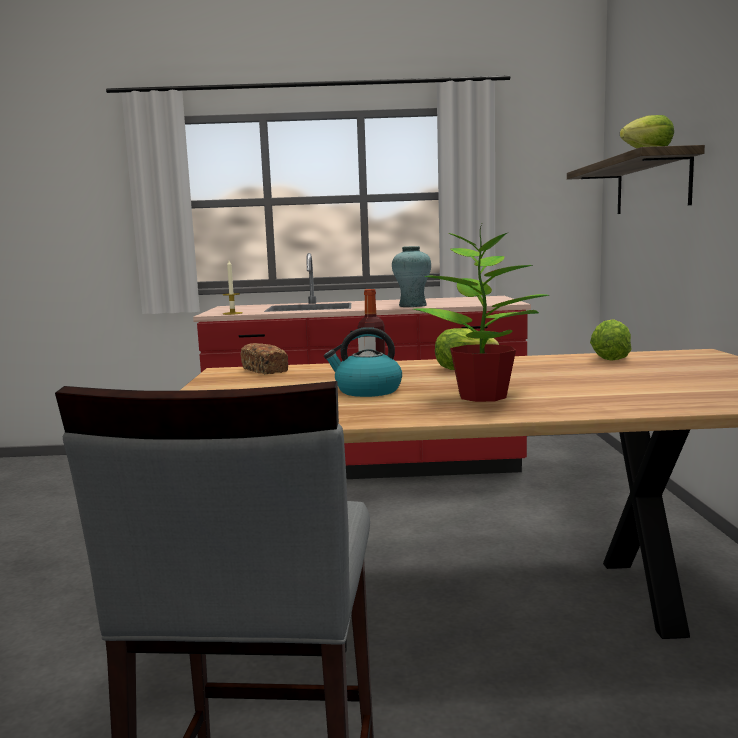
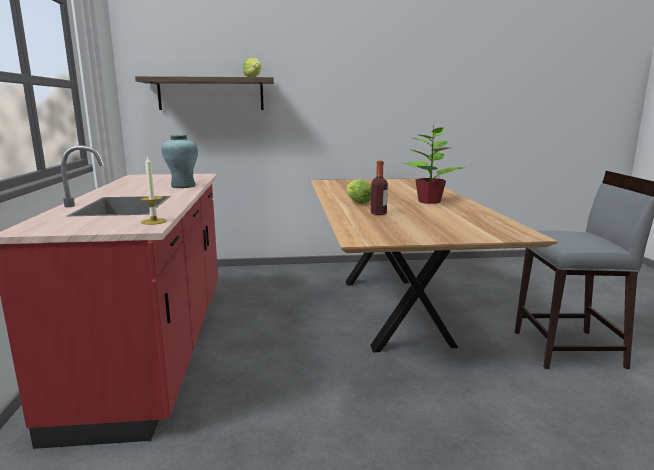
camera: 95 degrees left, 5 degrees up
(265, 370) = (359, 232): bread -> none
(367, 391) = (424, 213): kettle -> none
(610, 358) = (333, 188): lettuce -> none

